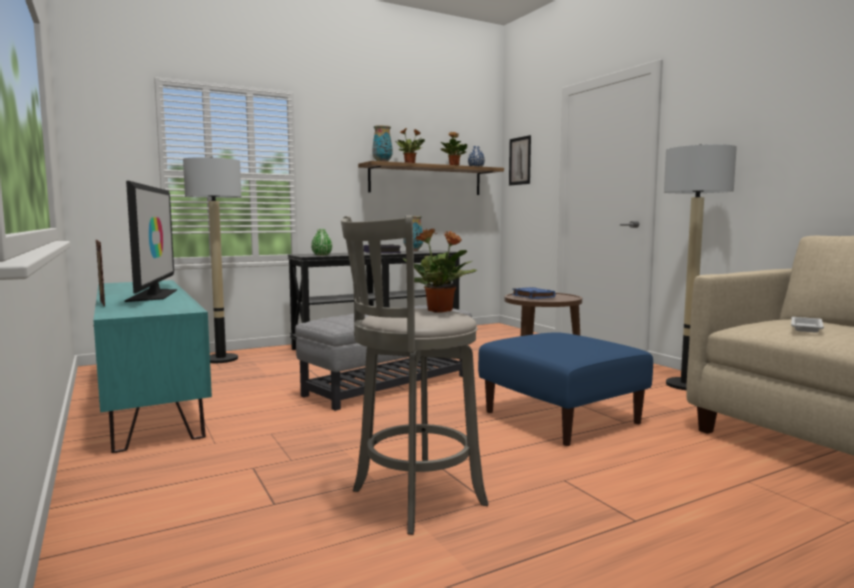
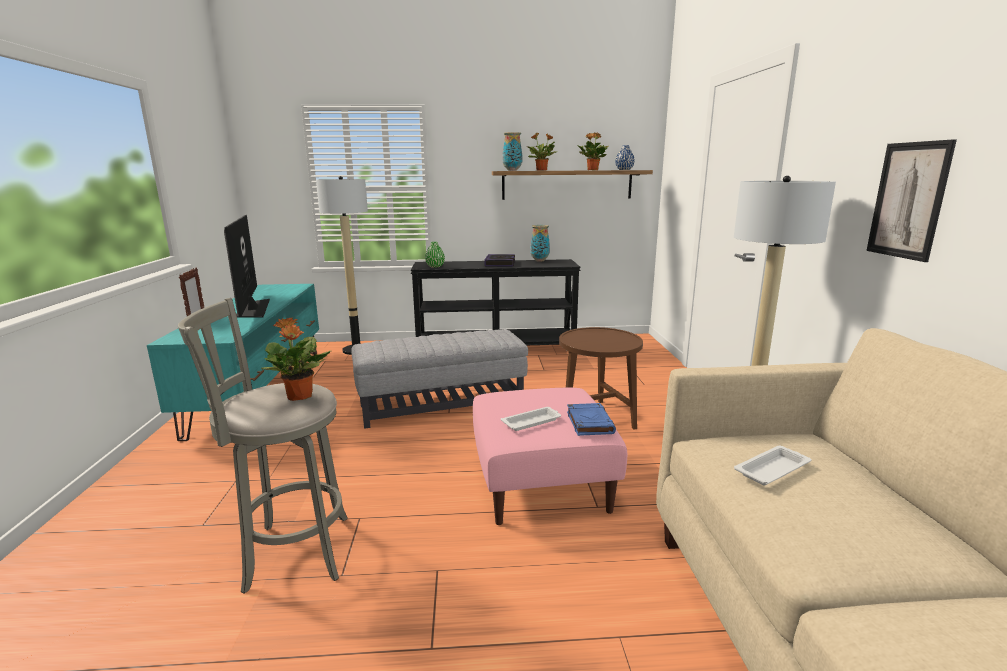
camera: 25 degrees right, 10 degrees up
(154, 295) = (253, 309): television -> television turned 150 degrees clockwise
(520, 161) = (674, 161): picture -> picture (908, 200)
(532, 296) = (589, 337): blue book -> blue book (589, 422)
(562, 417) = (542, 483): blue ottoman -> pink ottoman
(569, 348) = (532, 422): none -> white tray

